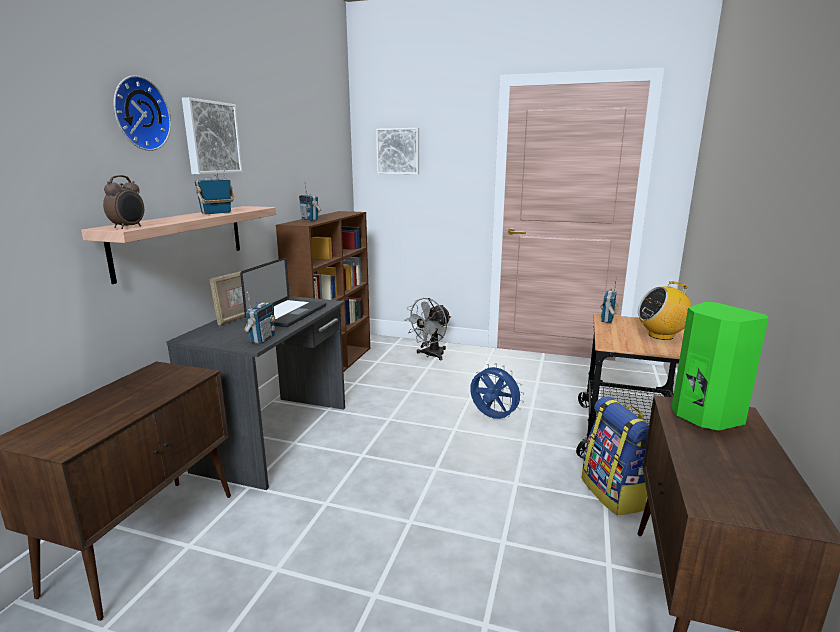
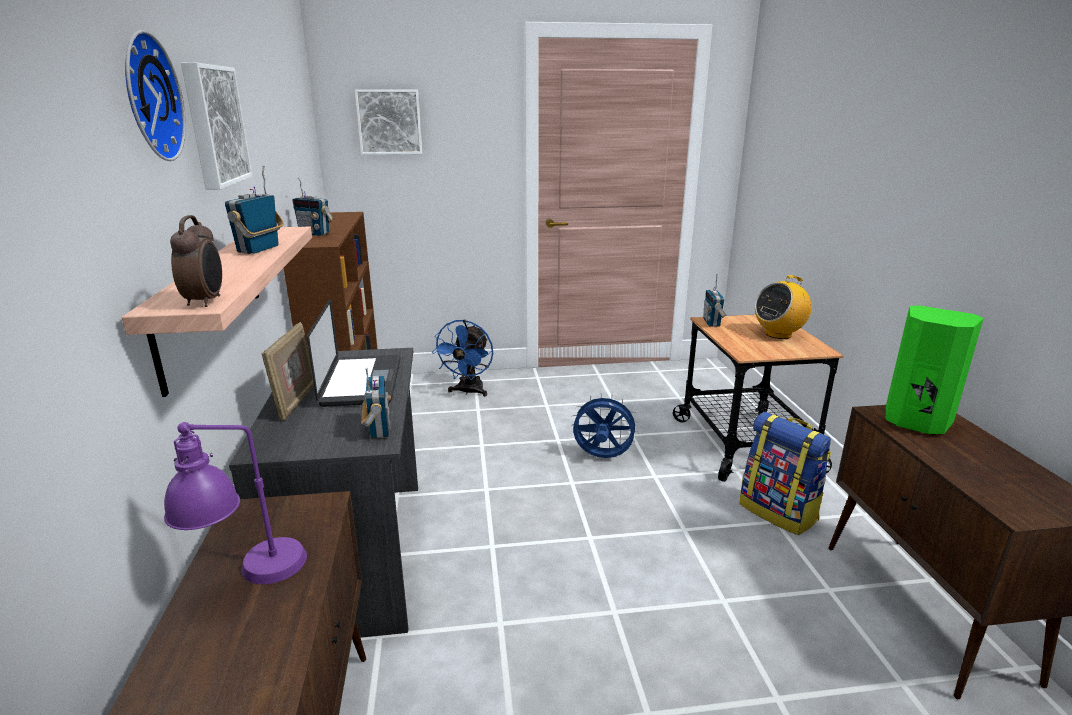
camera: 25 degrees left, 5 degrees up
(120, 398) = (250, 579): none -> purple table lamp
(430, 355) = (468, 392): grey fan -> blue fan

